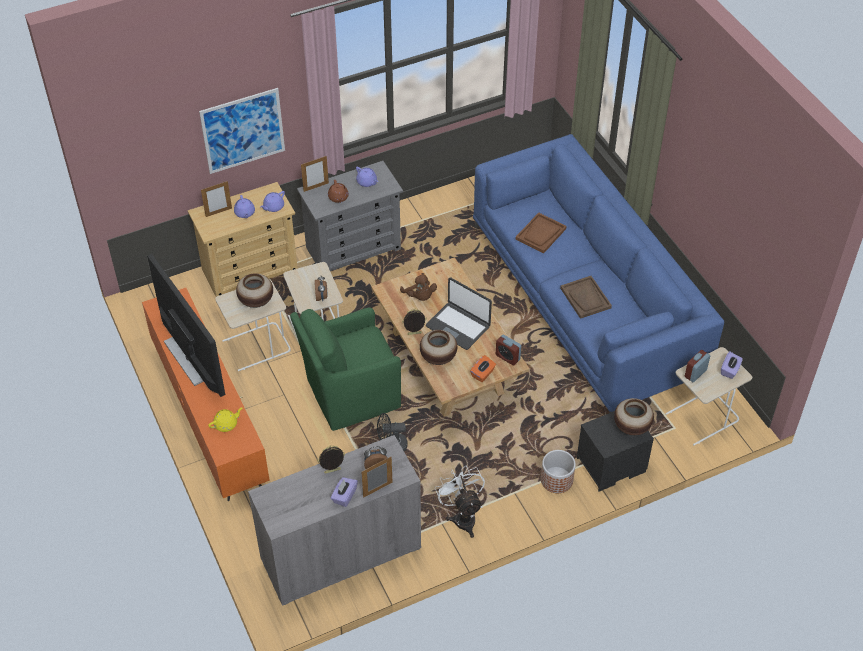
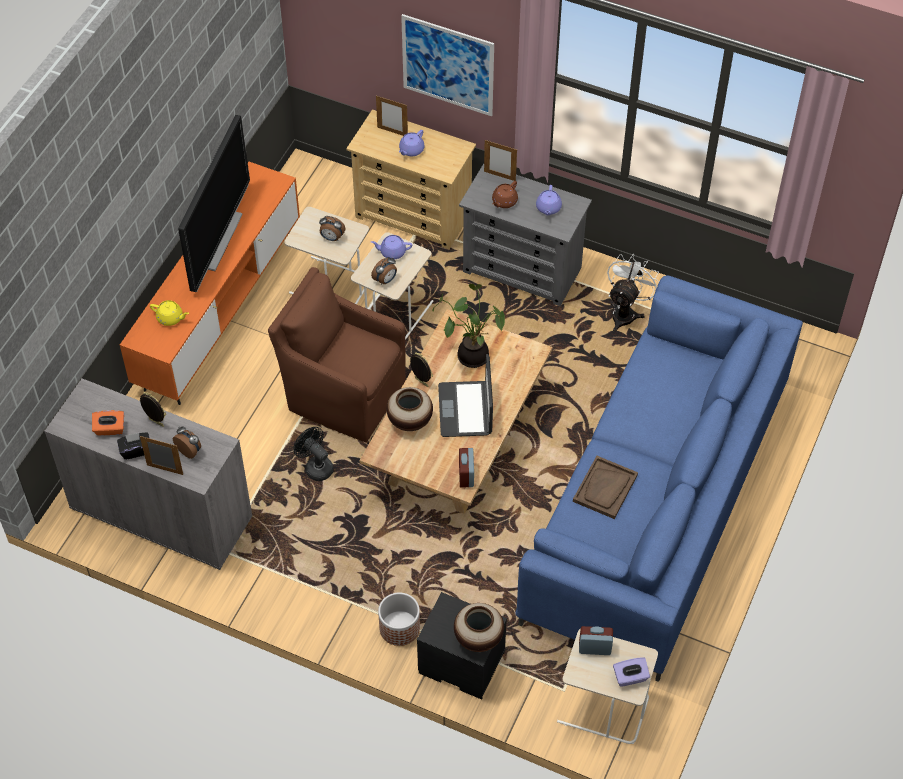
camera: 50 degrees right, 5 degrees up
(256, 301) = (332, 238): vase -> alarm clock
(273, 207) = (440, 164): purple teapot -> purple teapot (392, 252)
(344, 496) = (136, 450): purple tissue box -> black tissue box
(350, 394) = (343, 393): green armchair -> brown armchair
(419, 296) = (472, 354): brown plush toy -> potted plant
(462, 516) = (285, 579): white fan -> white fan (626, 312)
(483, 374) = (425, 469): orange tissue box -> orange tissue box (110, 429)
(540, 234) = (653, 394): brown tray -> none

